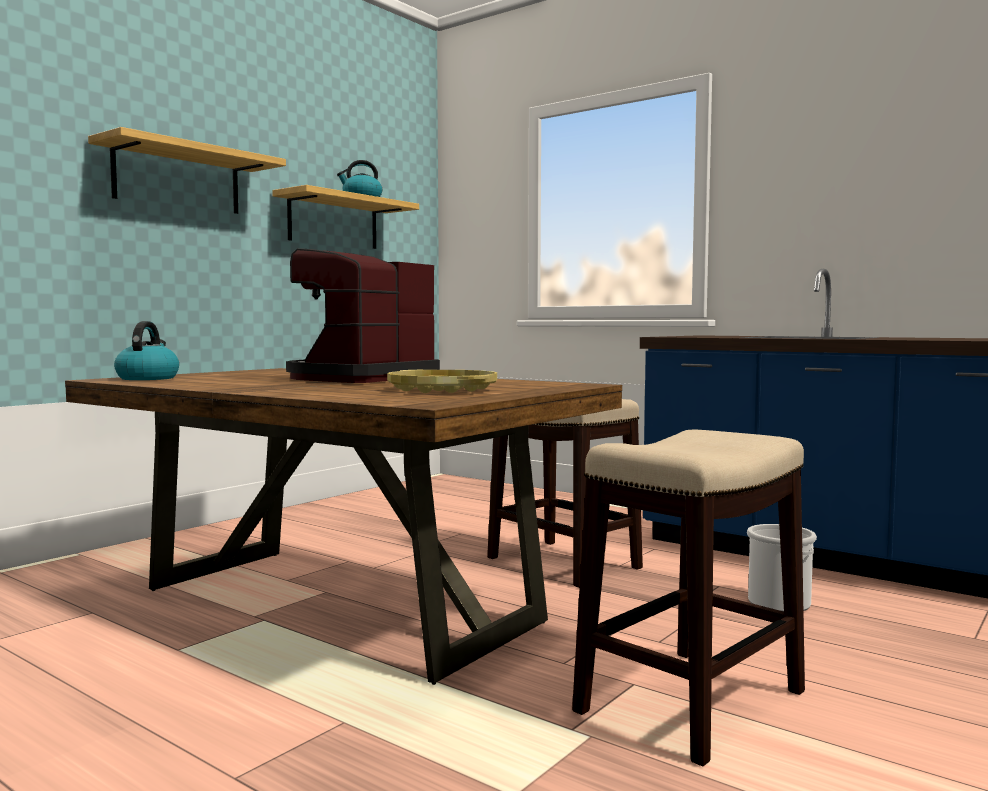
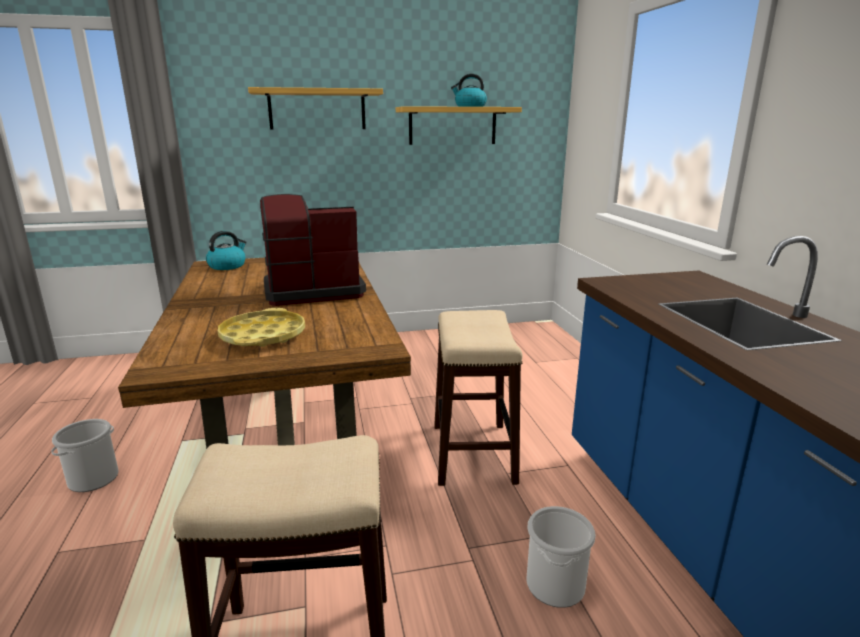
camera: 40 degrees right, 15 degrees up
(112, 717) = (94, 478): none -> bucket

